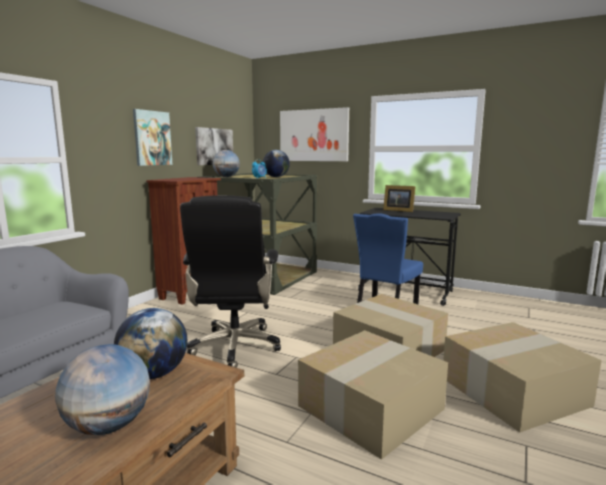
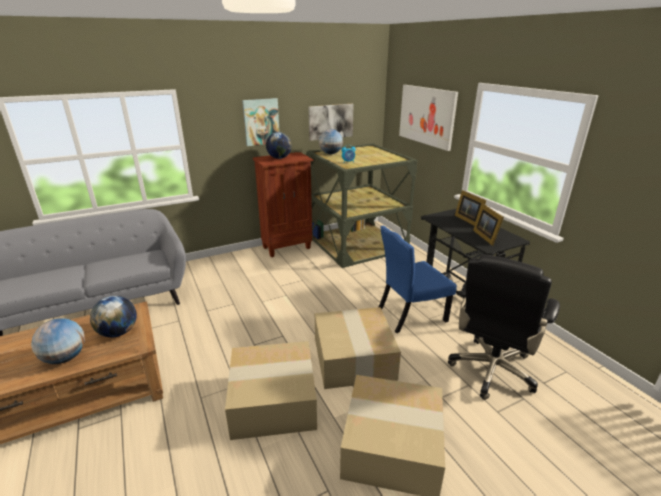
camera: 35 degrees right, 15 degrees up
(234, 348) = (256, 311): black office chair -> black office chair (490, 371)
(276, 177) = (370, 160): globe -> globe (279, 158)
(430, 214) = (486, 237): none -> picture frame

